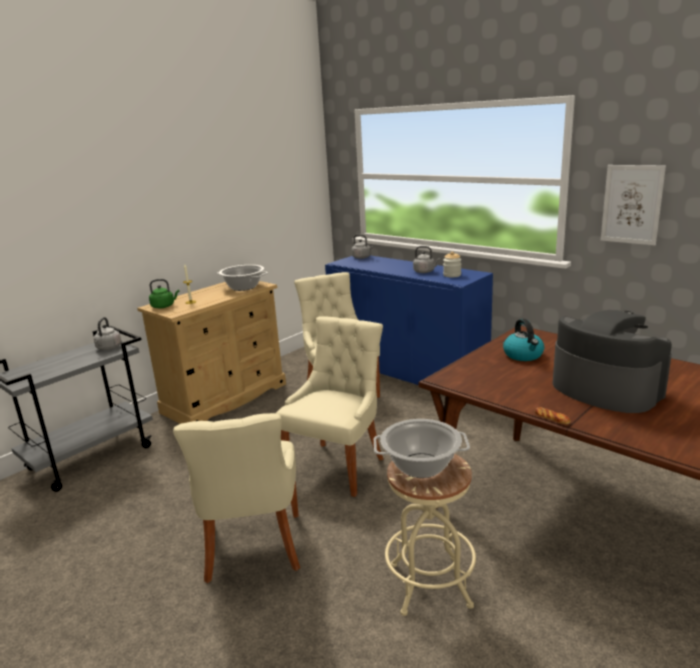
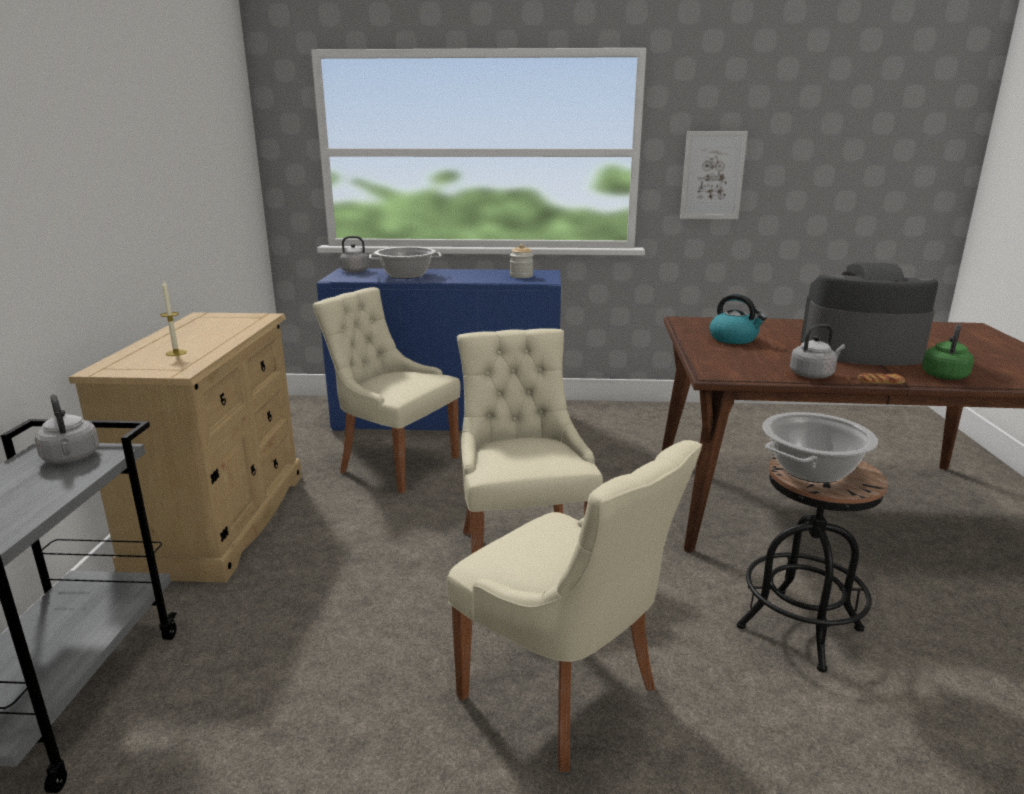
camera: 40 degrees left, 0 degrees up
(164, 306) = (131, 366): green kettle -> green kettle (944, 375)
(244, 287) = (234, 323): cooking pot -> cooking pot (406, 275)
(425, 271) = (480, 276): grey kettle -> grey kettle (813, 375)
(430, 585) = (799, 628): beige stool -> black stool

